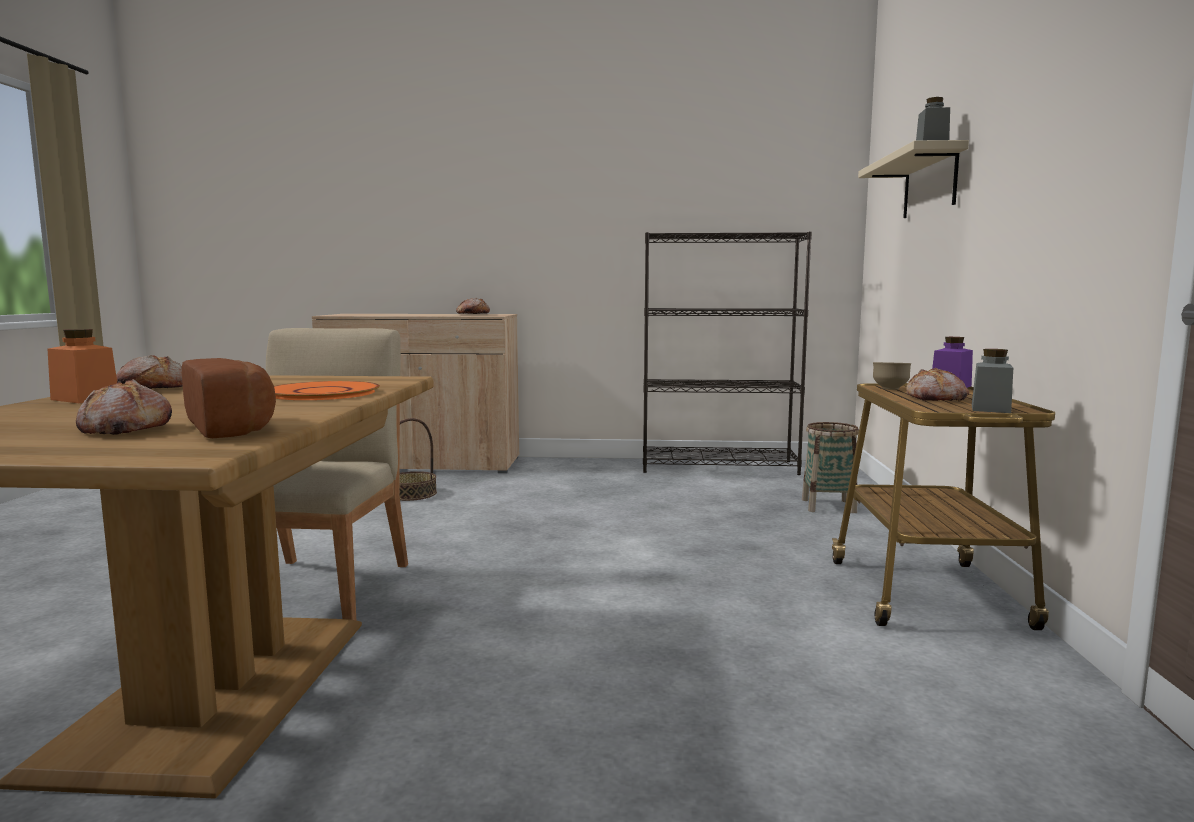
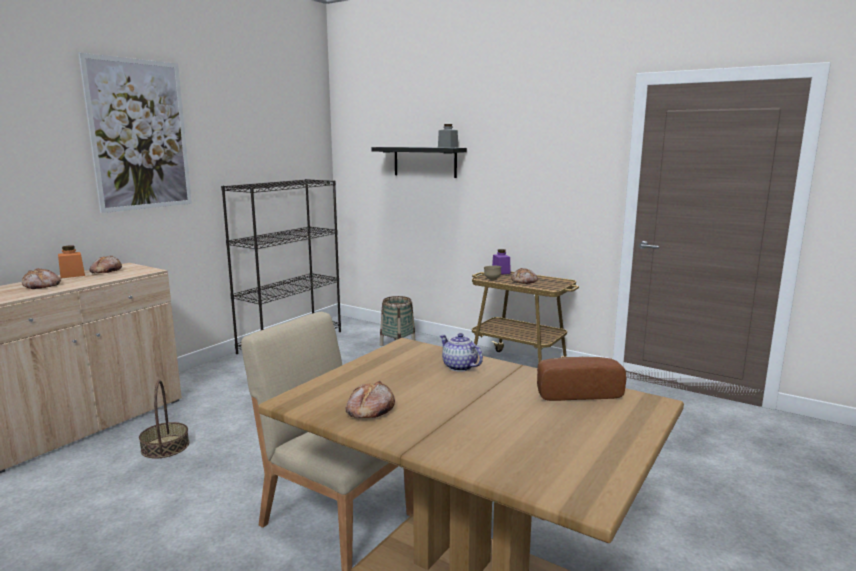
camera: 60 degrees left, 5 degrees up
(85, 399) = (410, 430): orange jar -> orange jar (72, 275)
(124, 429) = (570, 416): bread -> bread (42, 286)
(322, 393) = (459, 367): orange plate -> teapot
(547, 173) = (140, 135): none -> picture
(929, 184) = (425, 162): beige shelf -> black shelf
(990, 409) = (556, 283): grey jar -> none

